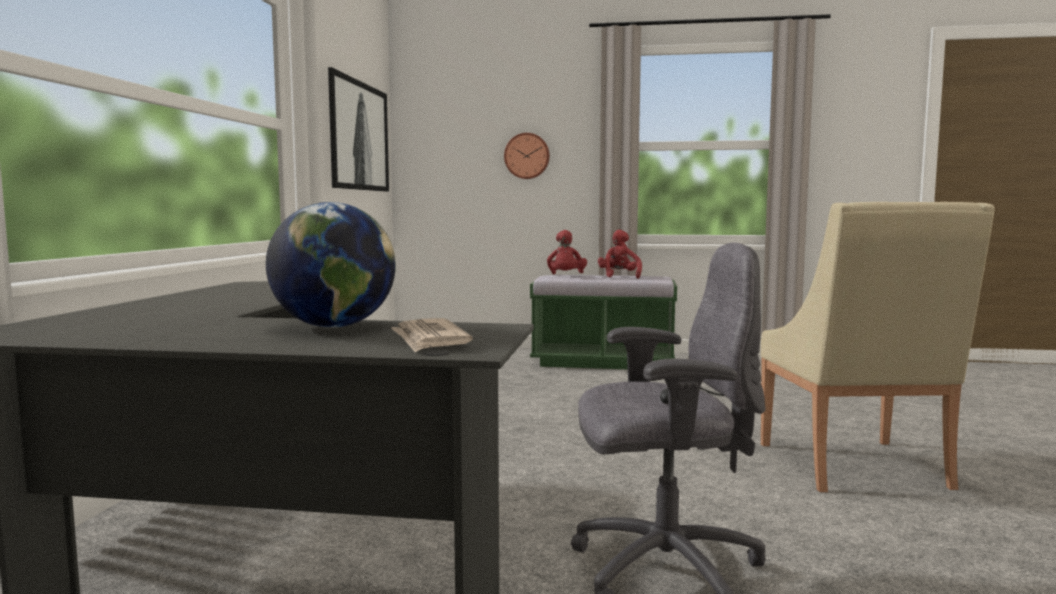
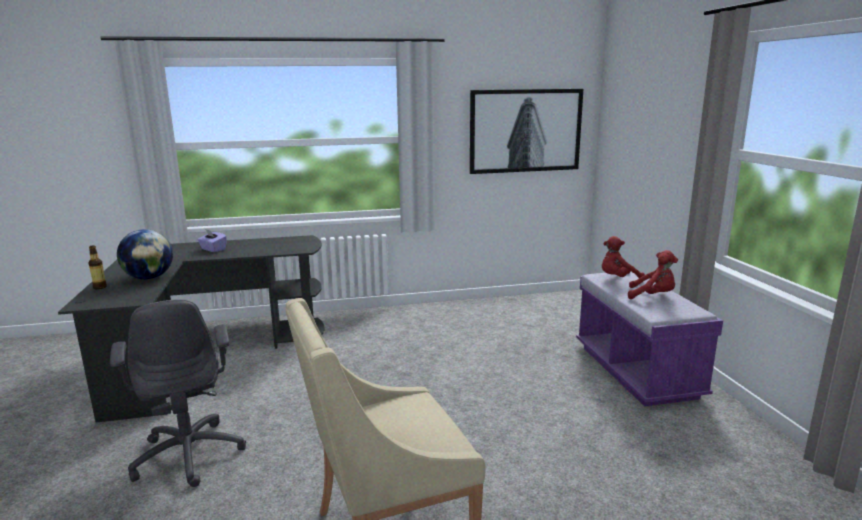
camera: 70 degrees right, 10 degrees up
(187, 306) = (213, 249): none -> purple tissue box
(340, 346) = (100, 287): none -> bottle
(429, 340) = (105, 295): newspaper -> none
(527, 156) = (662, 151): wall clock -> none
(603, 362) = (636, 371): green bench -> purple bench
(619, 276) = (652, 296): red plush toy -> red plush toy turned 45 degrees clockwise

